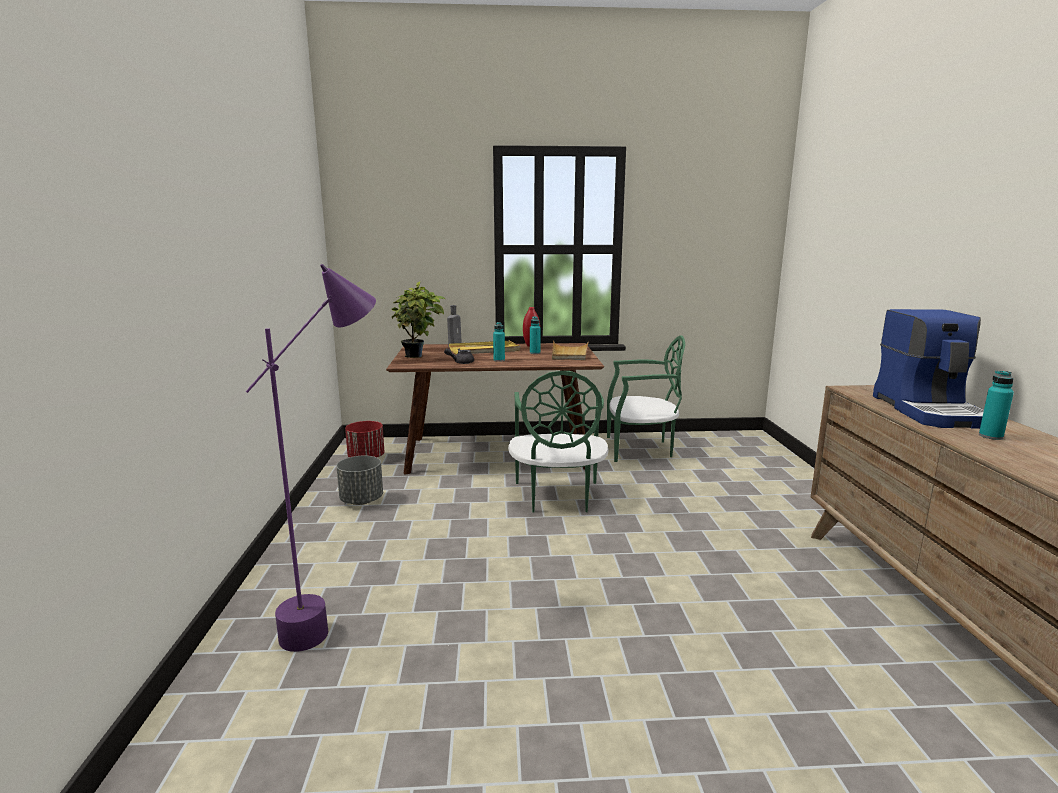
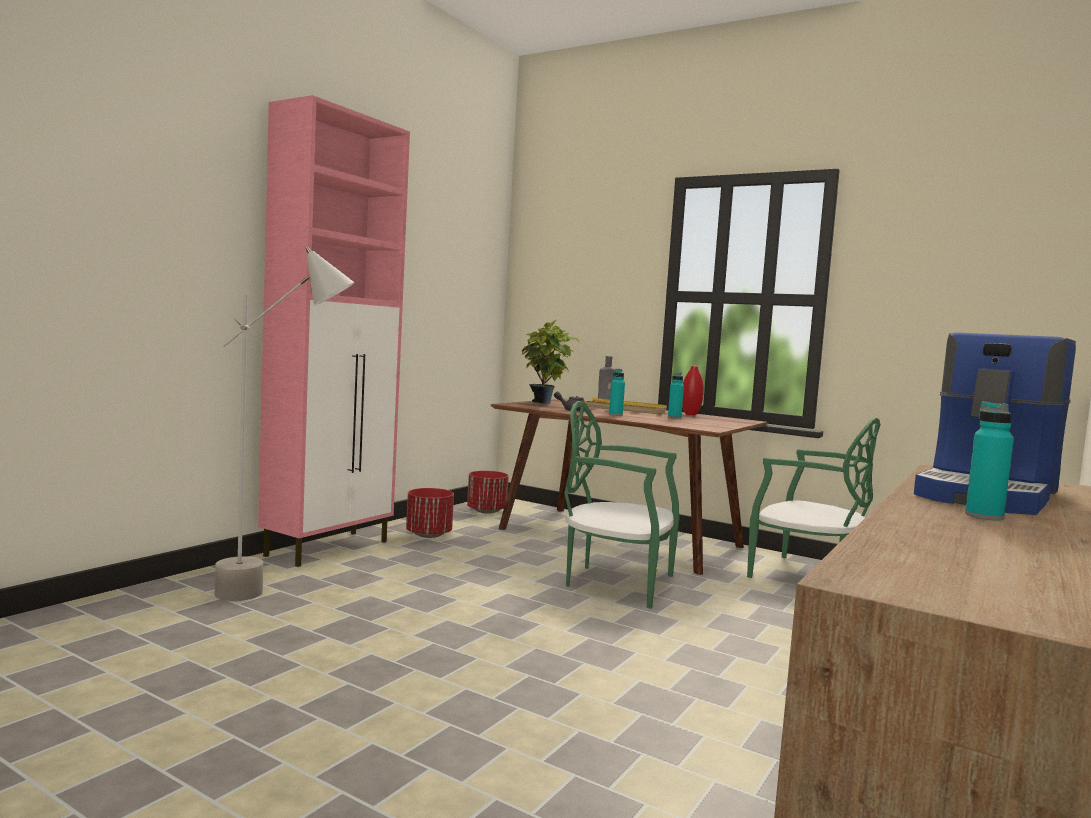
camera: 35 degrees right, 10 degrees down
(301, 548) = (329, 548): none -> pink cabinet
(339, 617) = (279, 592): purple floor lamp -> grey floor lamp
(362, 500) = (429, 535): grey planter -> red planter
(557, 497) = (616, 583): green chair -> green chair turned 75 degrees clockwise
(569, 353) = (714, 422): beige tray -> none

